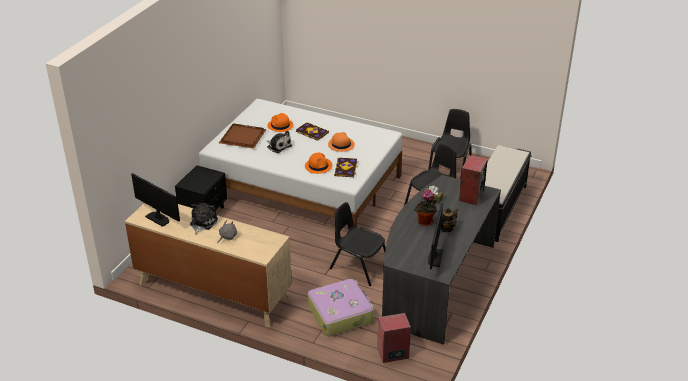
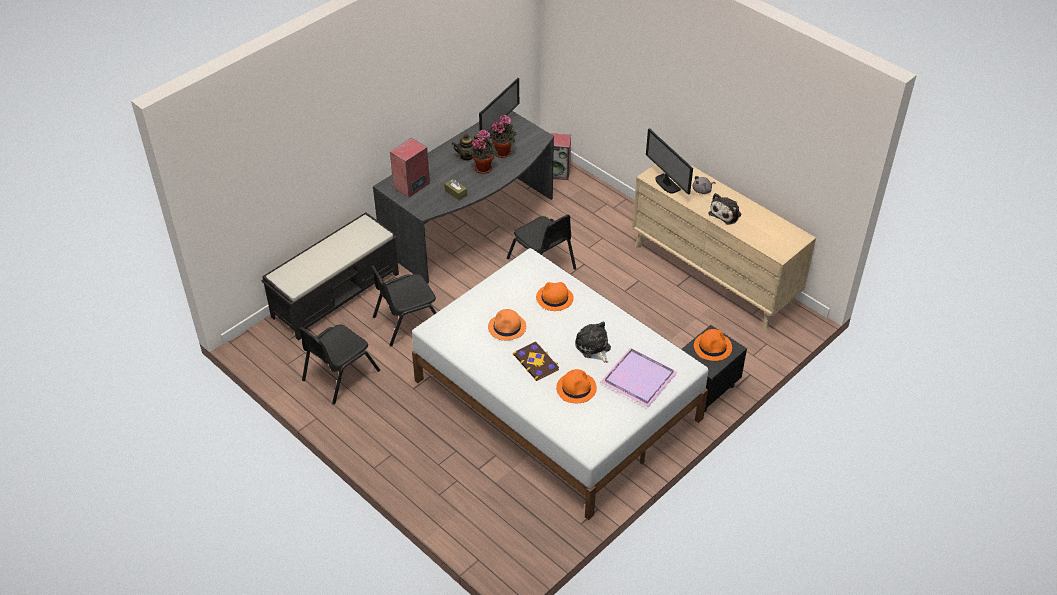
camera: 160 degrees left, 10 degrees up
(158, 219) = (776, 230): monitor -> monitor (666, 184)
(199, 181) = (712, 347): none -> orange hat
(243, 138) = (638, 377): brown tray -> purple tray
(340, 313) = (587, 218): suitcase -> none
(346, 168) = (521, 285): book -> none
(418, 239) = (503, 152): none -> potted plant

